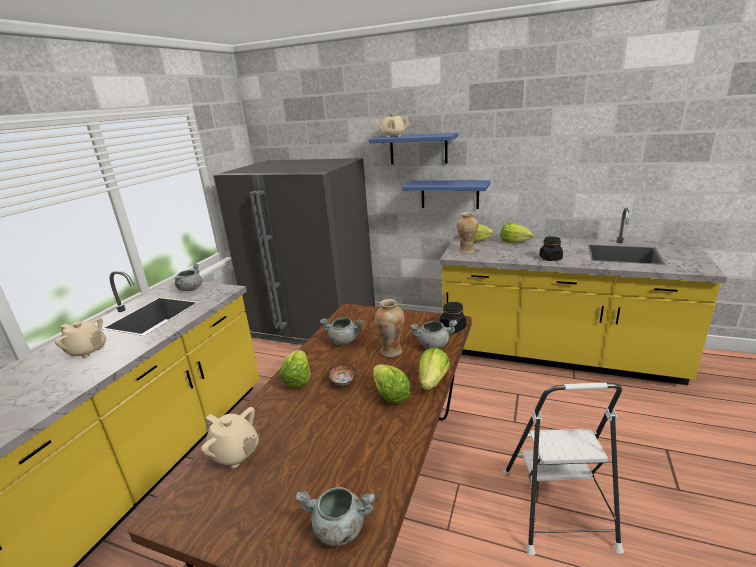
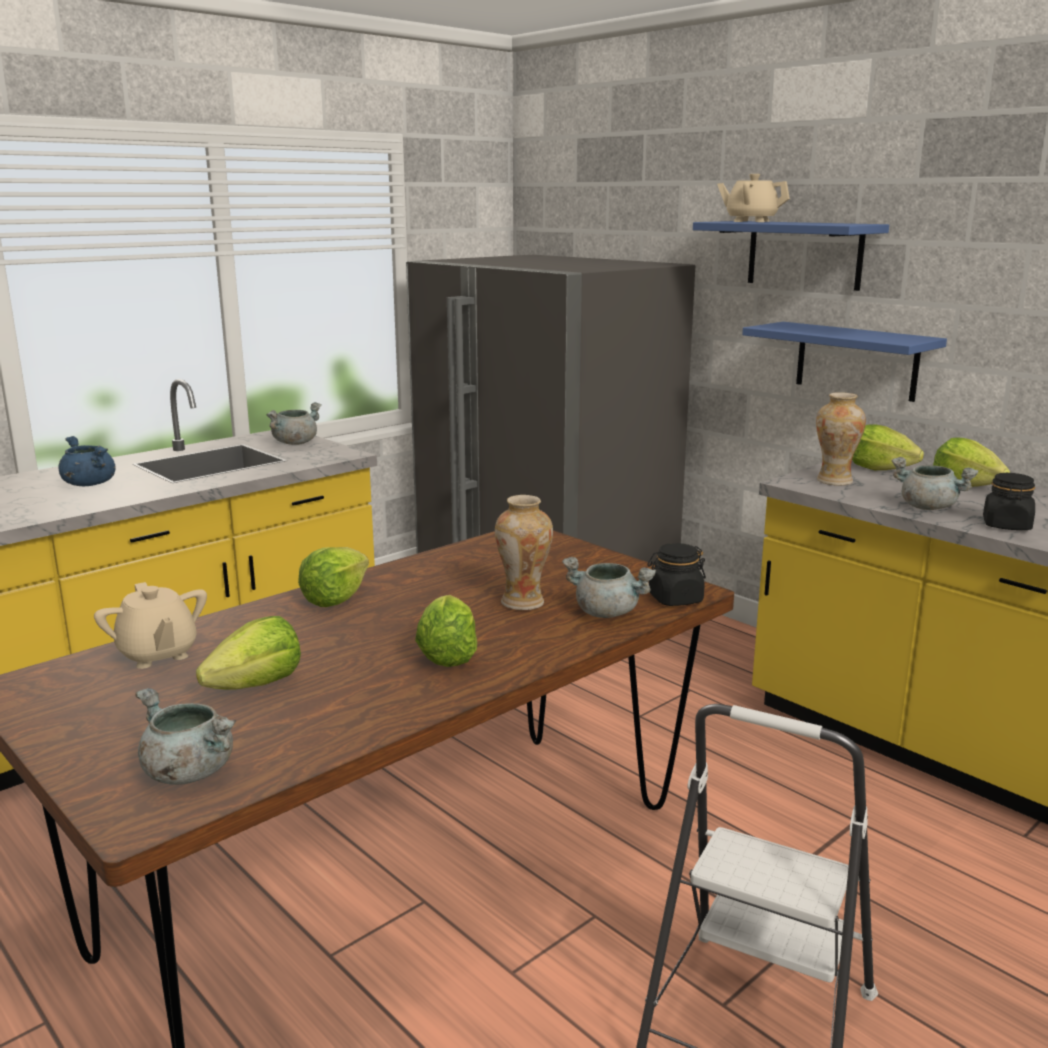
camera: 25 degrees right, 5 degrees down
(87, 351) = (89, 484): beige teapot -> blue cooking pot
(342, 382) = (395, 619): bowl -> none
(344, 341) = (464, 570): grey cooking pot -> grey cooking pot (928, 507)
(433, 381) = (539, 658): lettuce -> lettuce (257, 685)

